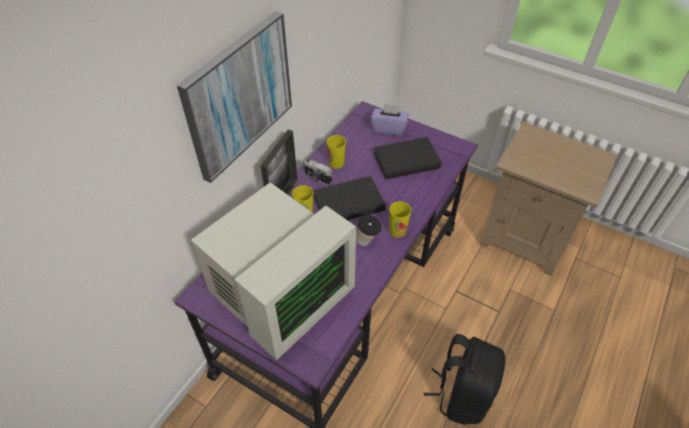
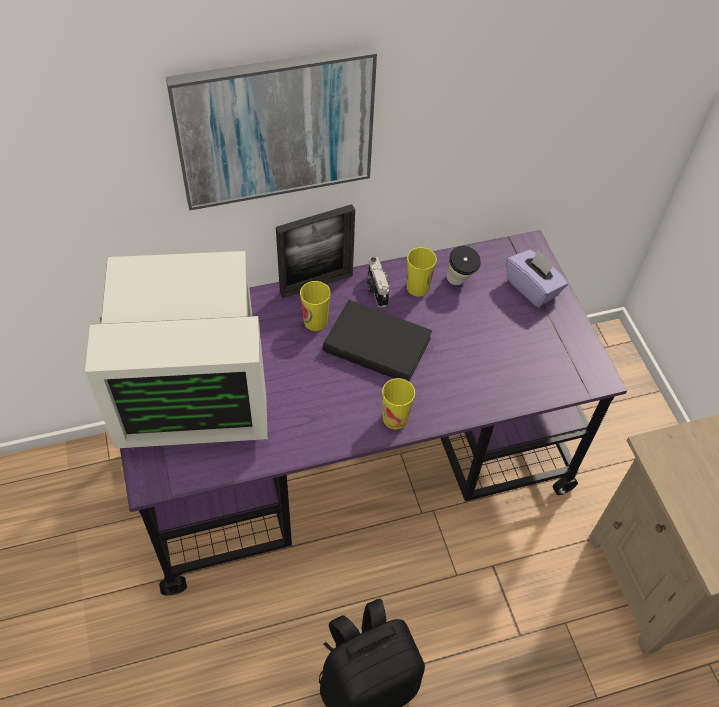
camera: 40 degrees right, 5 degrees up
(367, 241) = (347, 404): cup -> cup (459, 282)
(406, 160) = (507, 343): black book -> none

